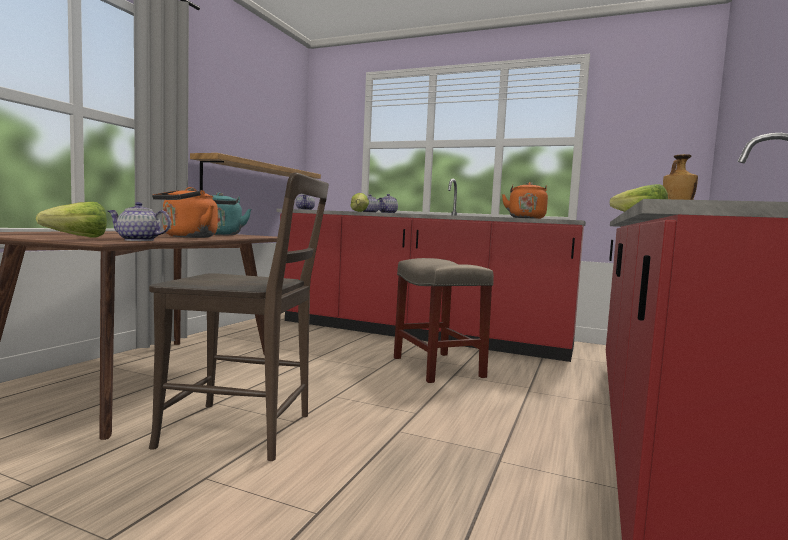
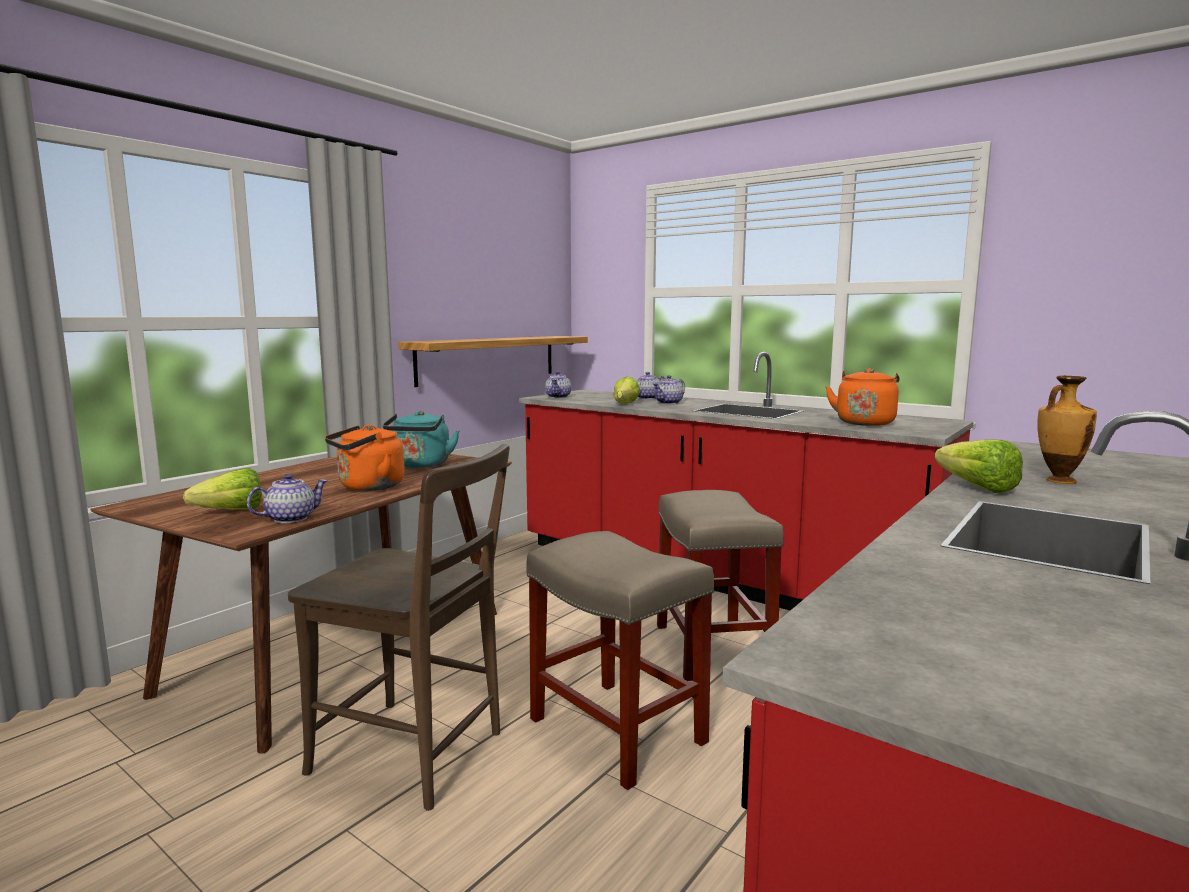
camera: 15 degrees right, 5 degrees up
(138, 240) = (291, 518): teapot -> teapot turned 120 degrees clockwise
(393, 409) = (614, 729): none -> beige stool

